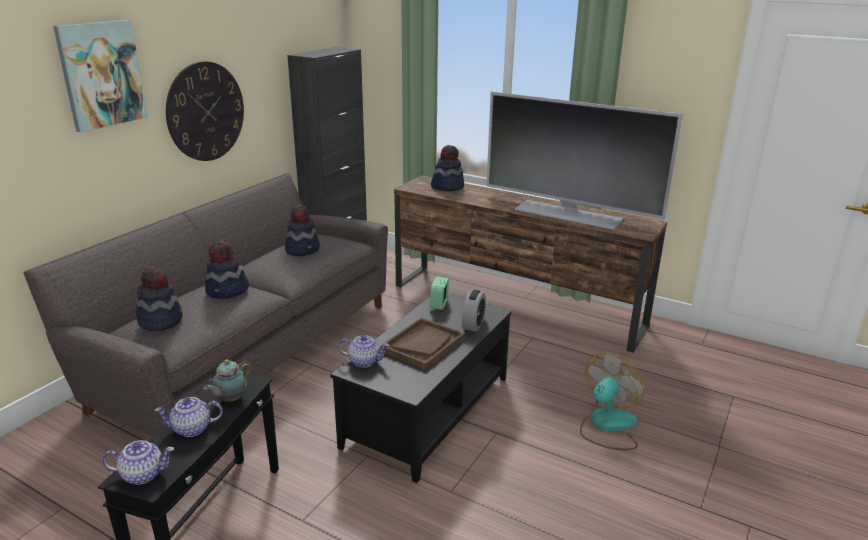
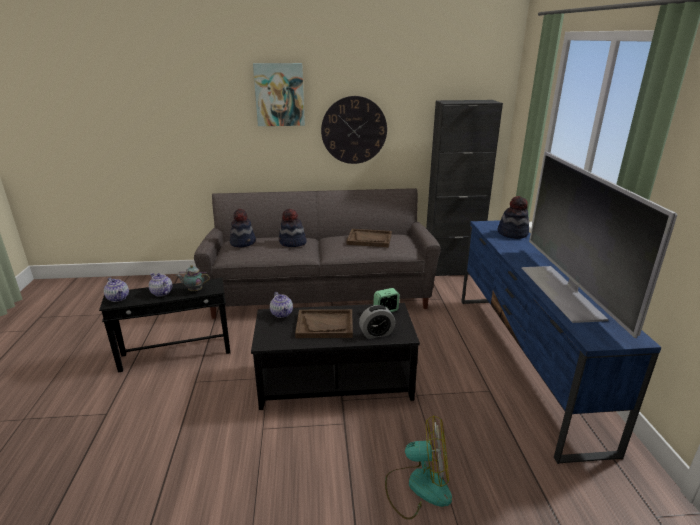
camera: 55 degrees right, 0 degrees up
(303, 249) = (369, 239): hat -> brown tray
(516, 305) = (523, 363): brown tv stand -> blue tv stand

